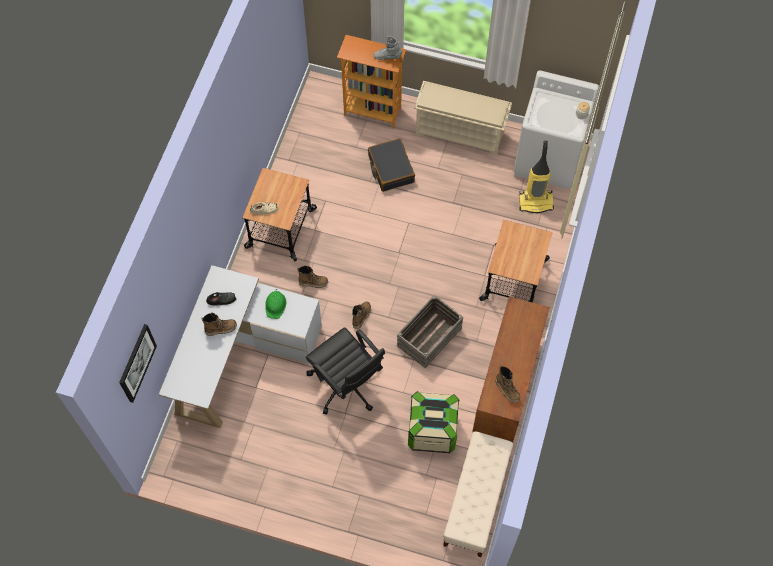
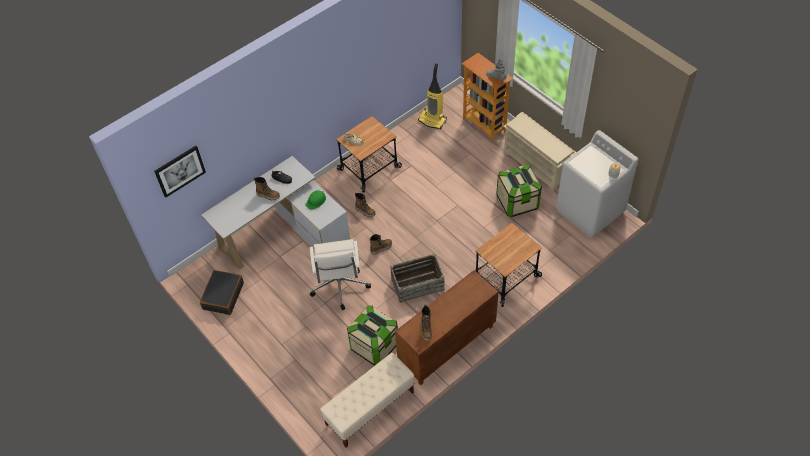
camera: 35 degrees right, 10 degrees down
(347, 384) = (339, 285): black office chair -> white office chair
(390, 169) = (470, 166): black suitcase -> black suitcase (223, 296)
(468, 186) = (517, 202): none -> storage box
(536, 202) = (559, 234): vacuum cleaner -> vacuum cleaner (433, 120)

